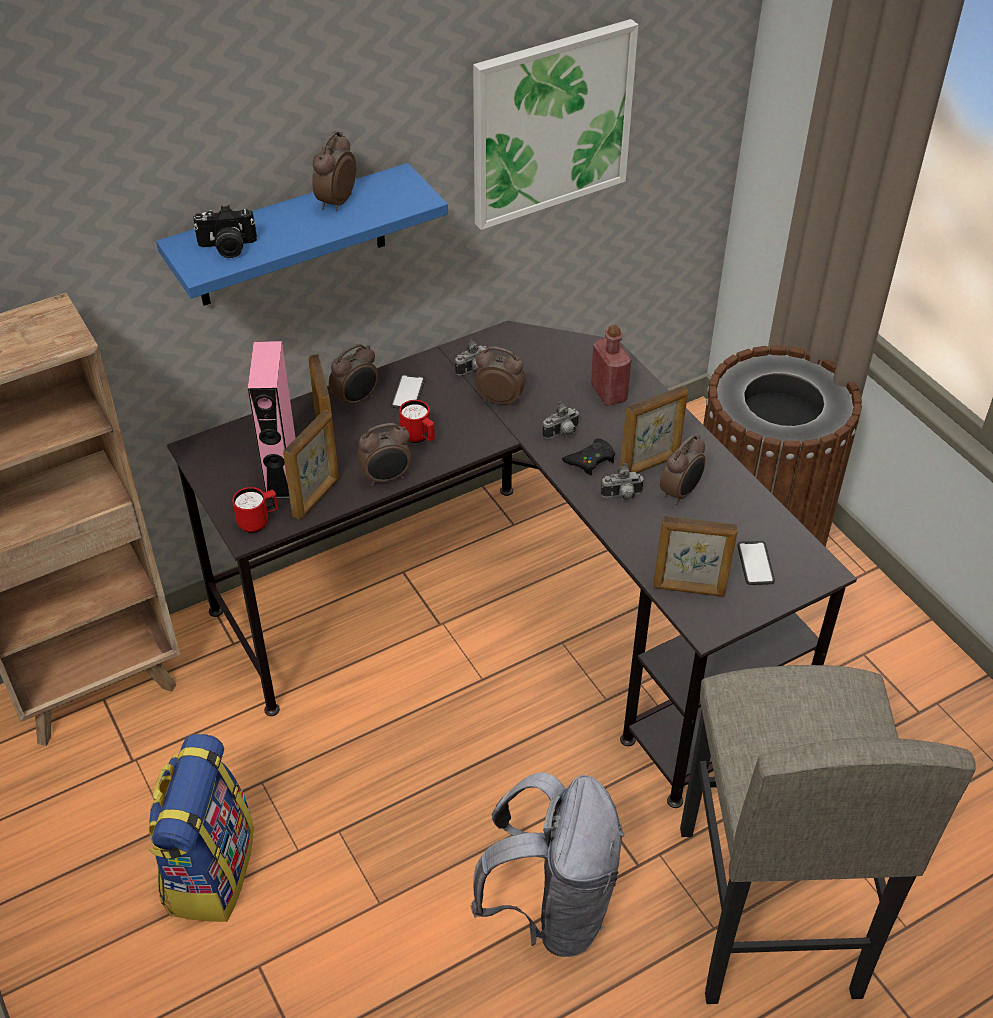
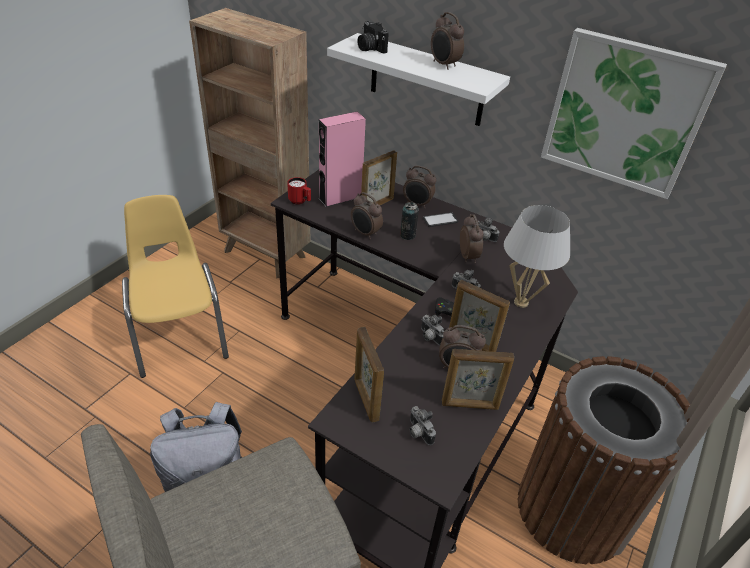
camera: 60 degrees right, 5 degrees down
(209, 869) = (179, 332): backpack -> yellow chair
(291, 237) = (426, 81): blue shelf -> white shelf
(317, 497) = (331, 214): picture frame -> picture frame (470, 405)
(335, 202) = (444, 65): alarm clock -> alarm clock turned 120 degrees counterclockwise
(419, 438) = (407, 235): red mug -> can
(608, 393) = (521, 302): red bottle -> white table lamp
(755, 563) = (418, 433): phone -> camera

